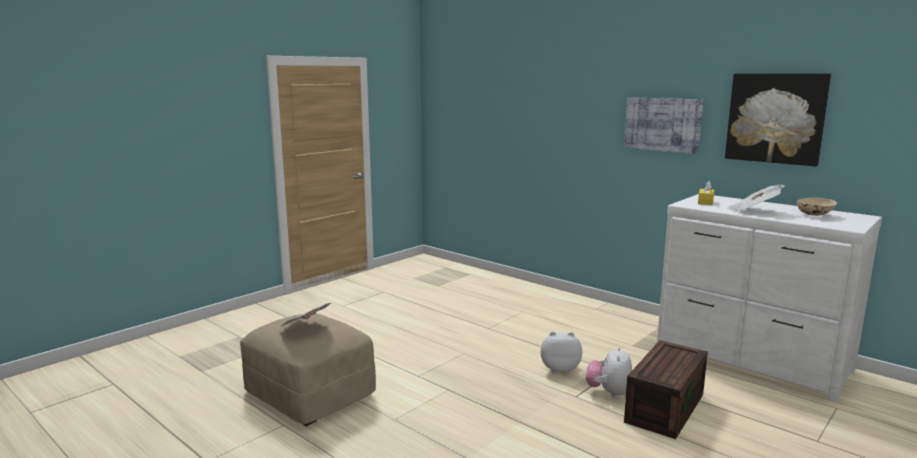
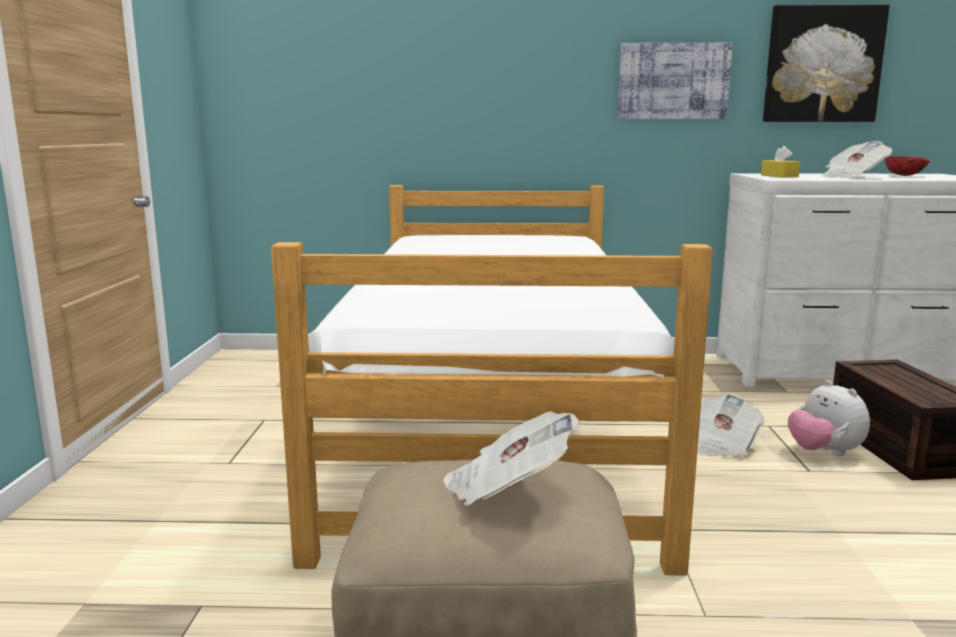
camera: 40 degrees left, 0 degrees up
(467, 324) = (494, 427): none -> bed
(559, 369) = (722, 445): plush toy -> newspaper
(814, 215) = (905, 175): beige bowl -> red bowl

